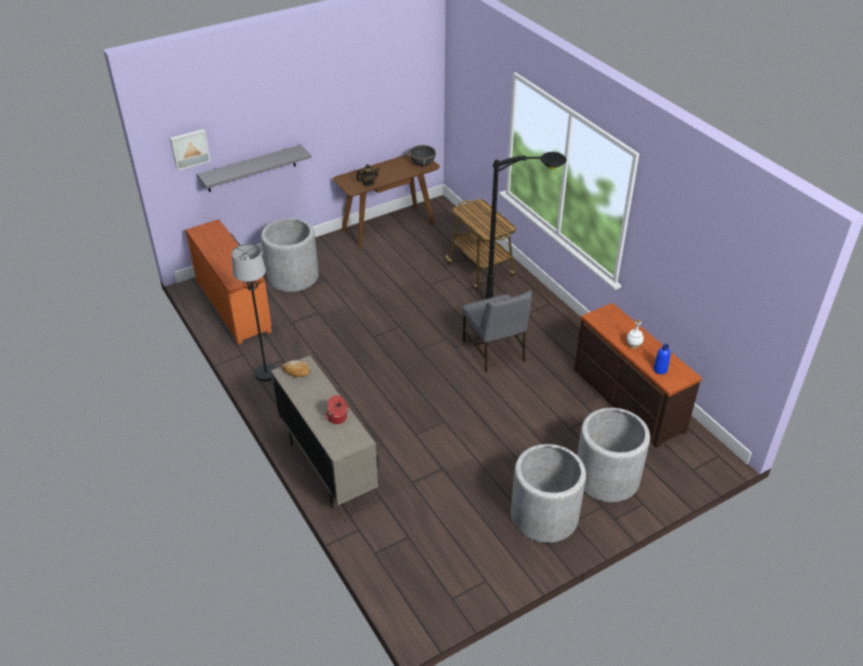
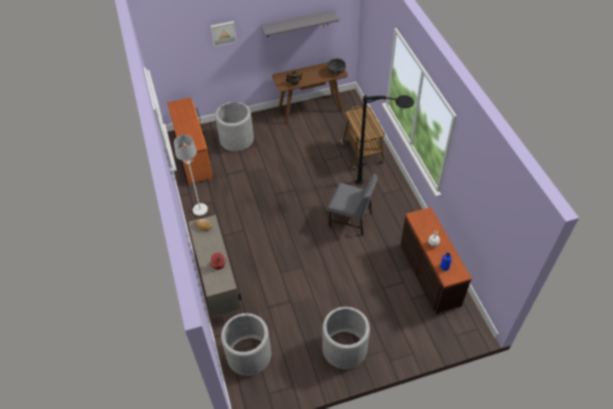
camera: 15 degrees right, 10 degrees up
(189, 148) = (171, 52): picture -> picture (223, 33)
(251, 168) = (214, 66): grey shelf -> grey shelf (297, 23)
(265, 373) = (200, 210): black floor lamp -> white floor lamp
(494, 351) = (351, 219): grey chair -> grey chair turned 60 degrees counterclockwise
(607, 477) = (395, 329): grey planter -> grey planter (249, 355)

